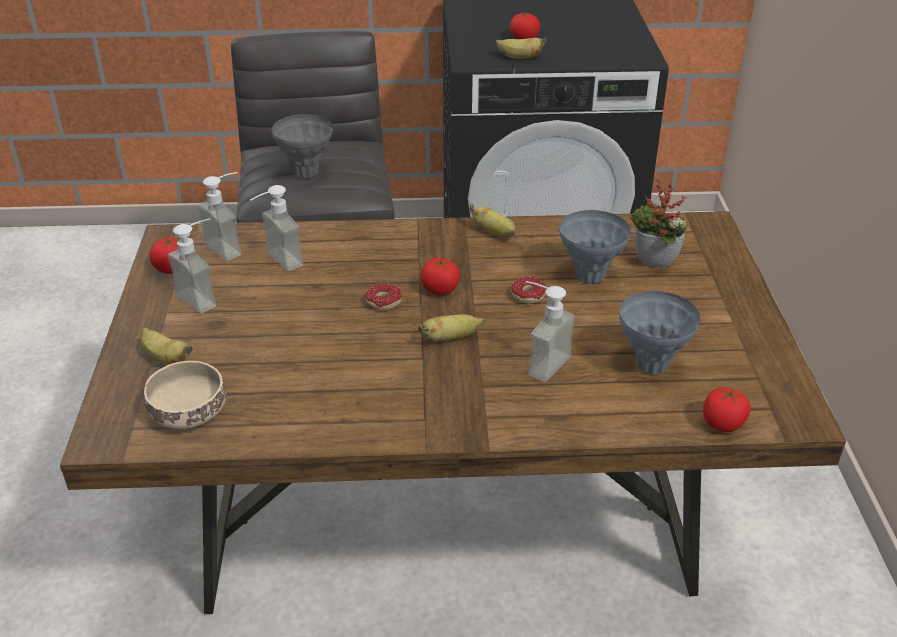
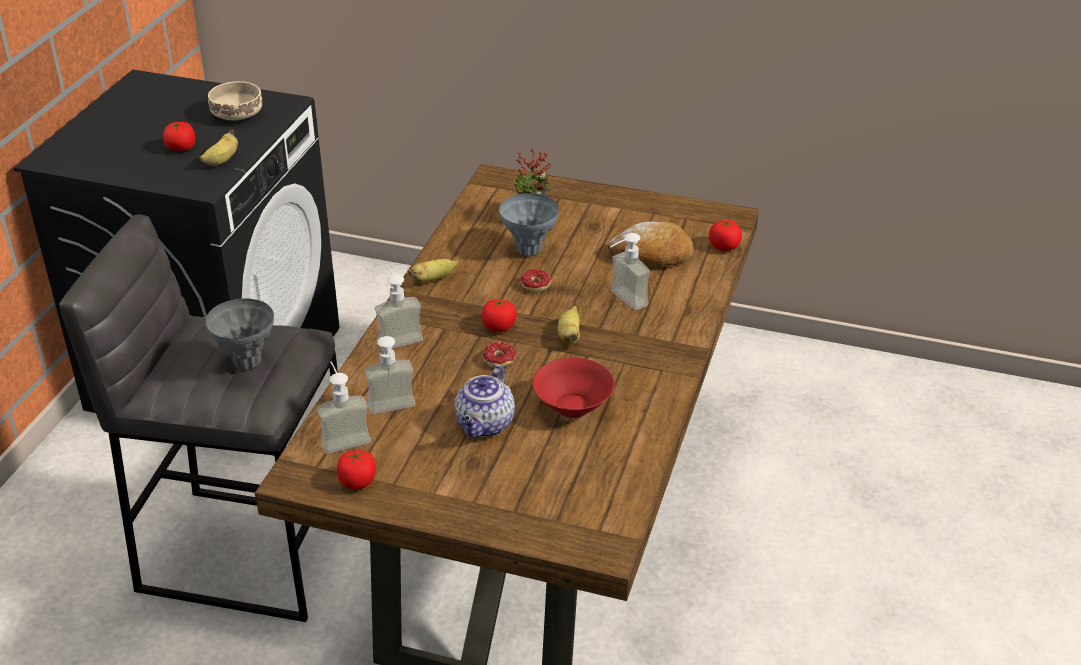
camera: 70 degrees left, 0 degrees up
(166, 359) = (510, 500): banana -> none
(190, 413) = (595, 493): beige bowl -> beige bowl (238, 114)
(204, 296) = (422, 465): soap dispenser -> soap dispenser (397, 336)
(275, 318) = (485, 425): none -> teapot
(330, 367) = (573, 405): none -> red bowl
(651, 366) = (652, 255): grey vase -> bread

